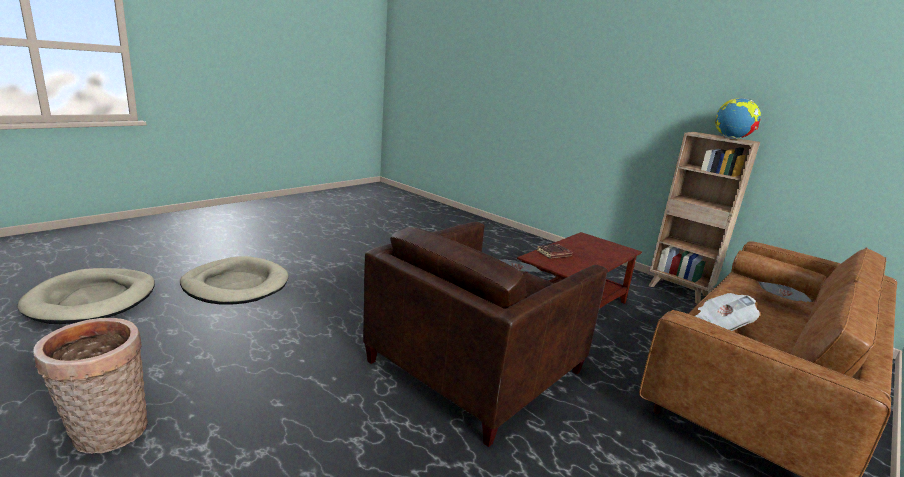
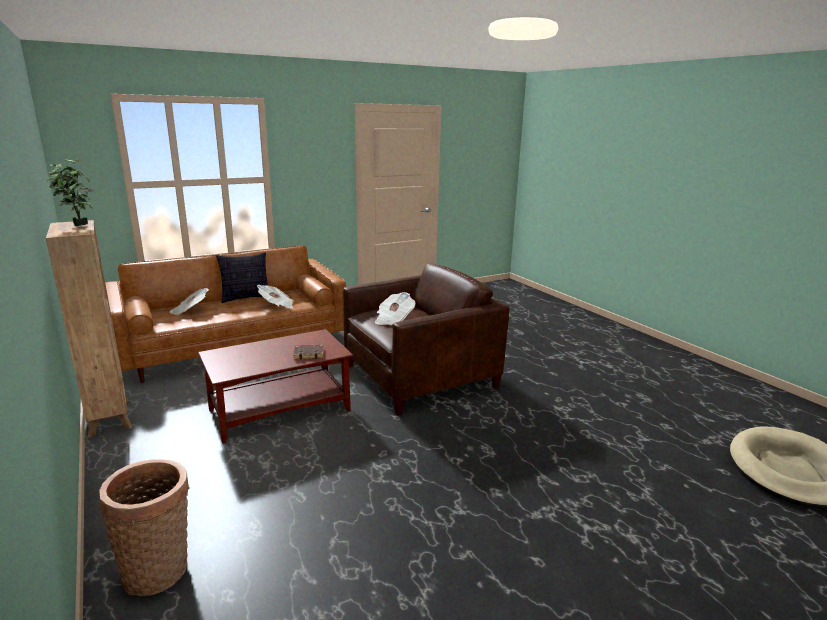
camera: 160 degrees left, 0 degrees up
(106, 434) = (635, 371): basket -> basket (159, 569)
(236, 285) = (657, 479): beige dog bed -> none
(732, 139) = (77, 225): globe -> potted plant
(792, 341) = (246, 298): none -> pillow

